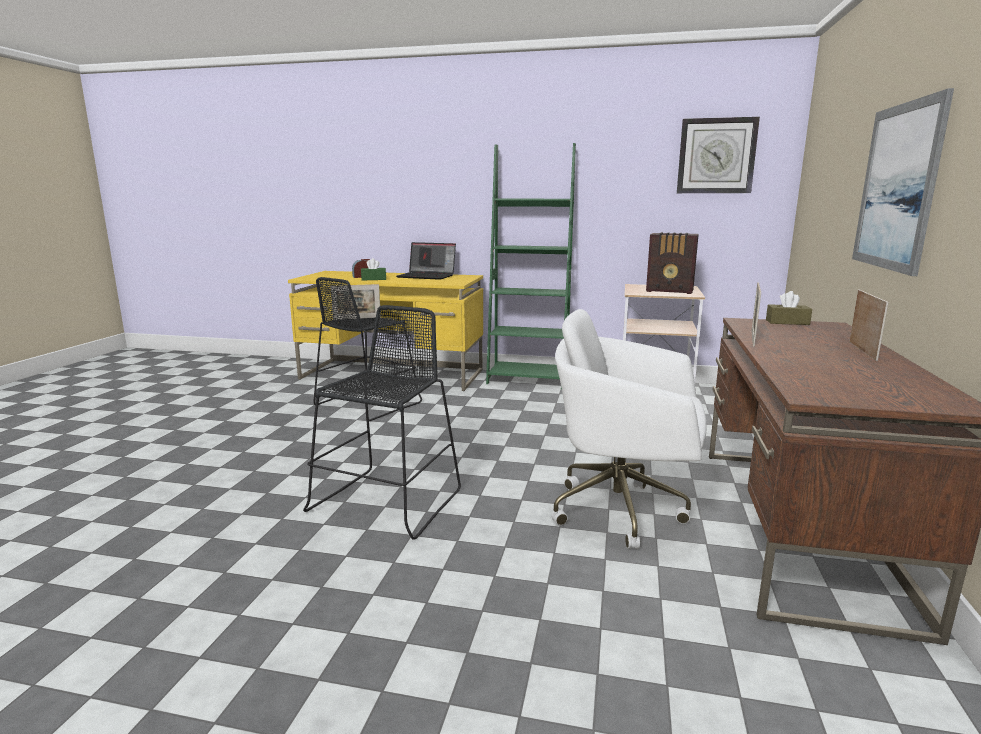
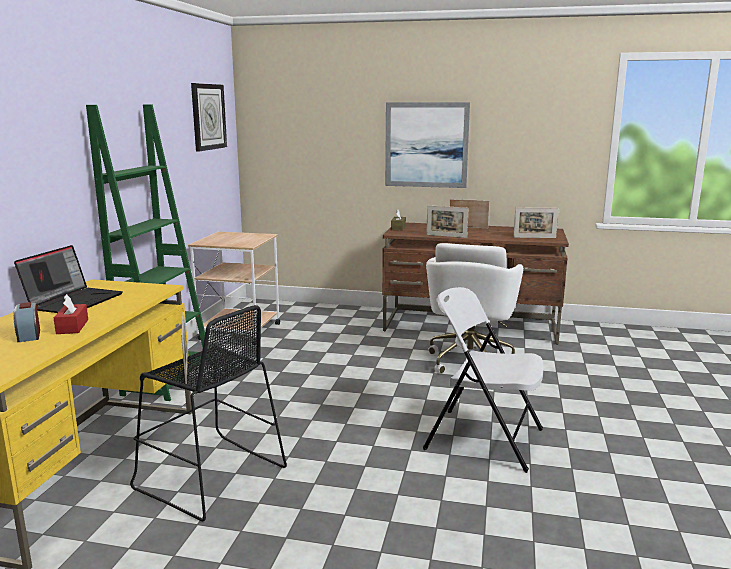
camera: 90 degrees left, 0 degrees up
(373, 279) = (72, 327): green tissue box -> red tissue box
(386, 503) = (484, 438): black stool -> white chair
(670, 291) = (243, 237): radio -> none
(818, 383) = (534, 237): none -> picture frame

